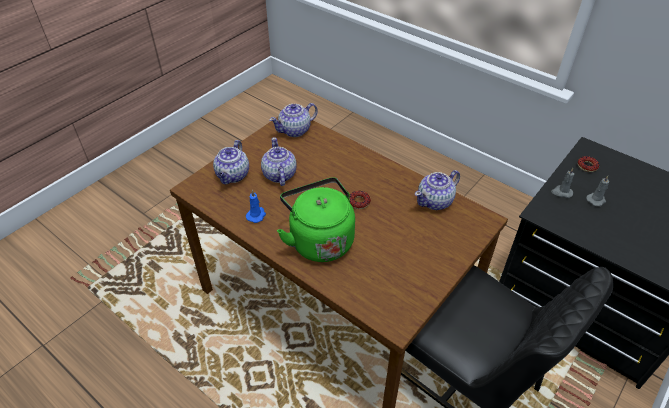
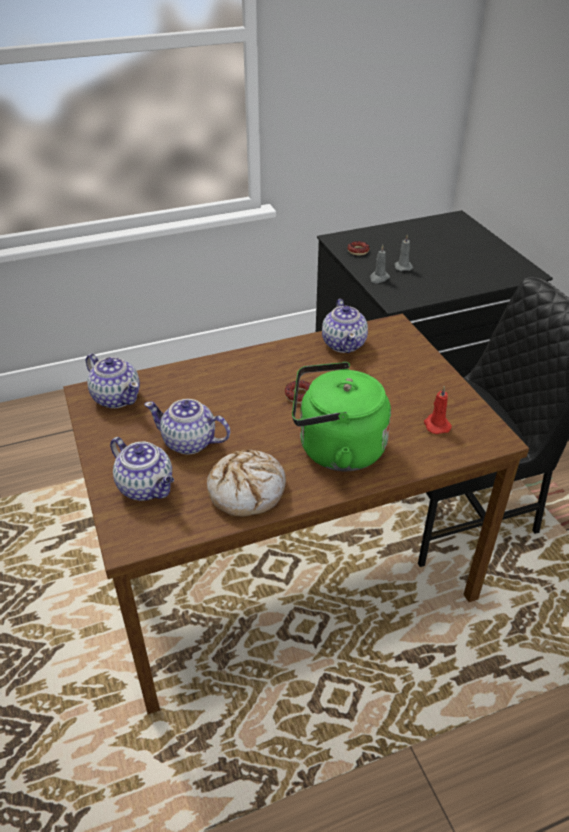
camera: 60 degrees left, 5 degrees down
(256, 215) = (247, 490): blue candle -> bread
(295, 130) = (116, 397): teapot -> teapot turned 45 degrees counterclockwise
(384, 283) = (436, 425): none -> red candle

